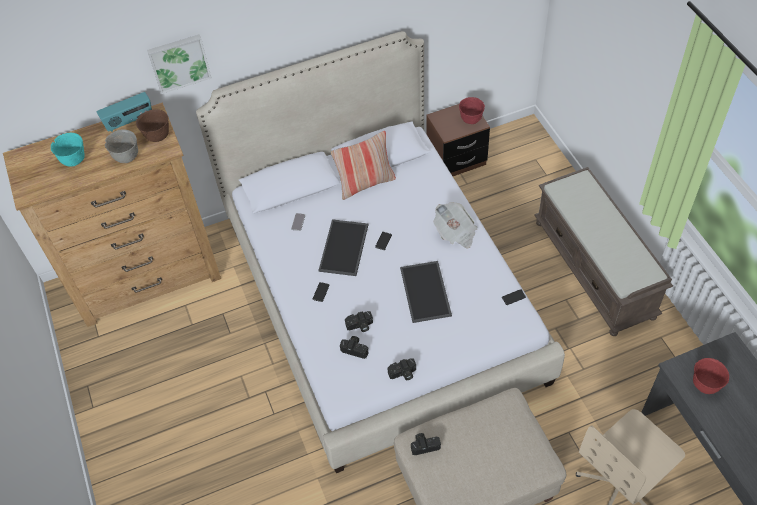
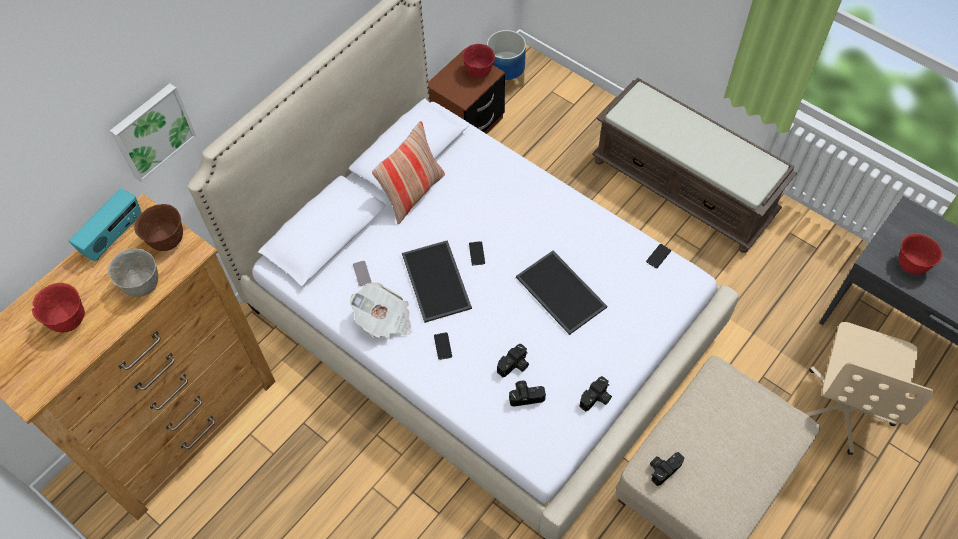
camera: 30 degrees left, 5 degrees up
(73, 160) = (67, 319): turquoise bowl -> red bowl
(455, 233) = (551, 209): newspaper -> newspaper (384, 320)
(504, 139) = (505, 81): none -> planter

